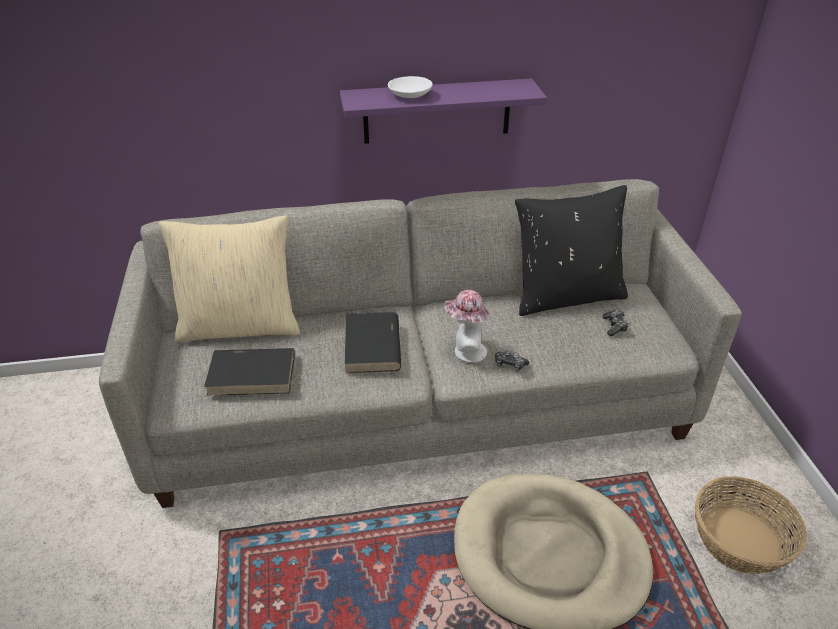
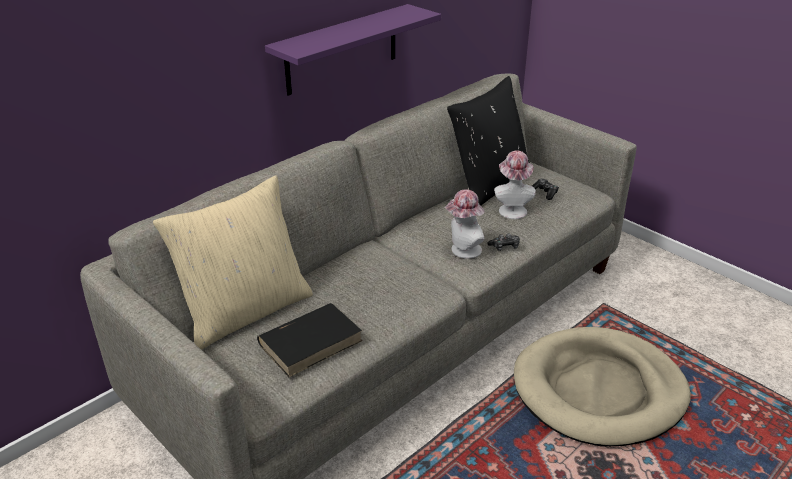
camera: 35 degrees left, 5 degrees down
(373, 346) = (388, 277): black book -> none
(409, 95) = (333, 35): white bowl -> none
(558, 330) = (512, 209): none -> hat
(740, 539) = (694, 317): basket -> none

